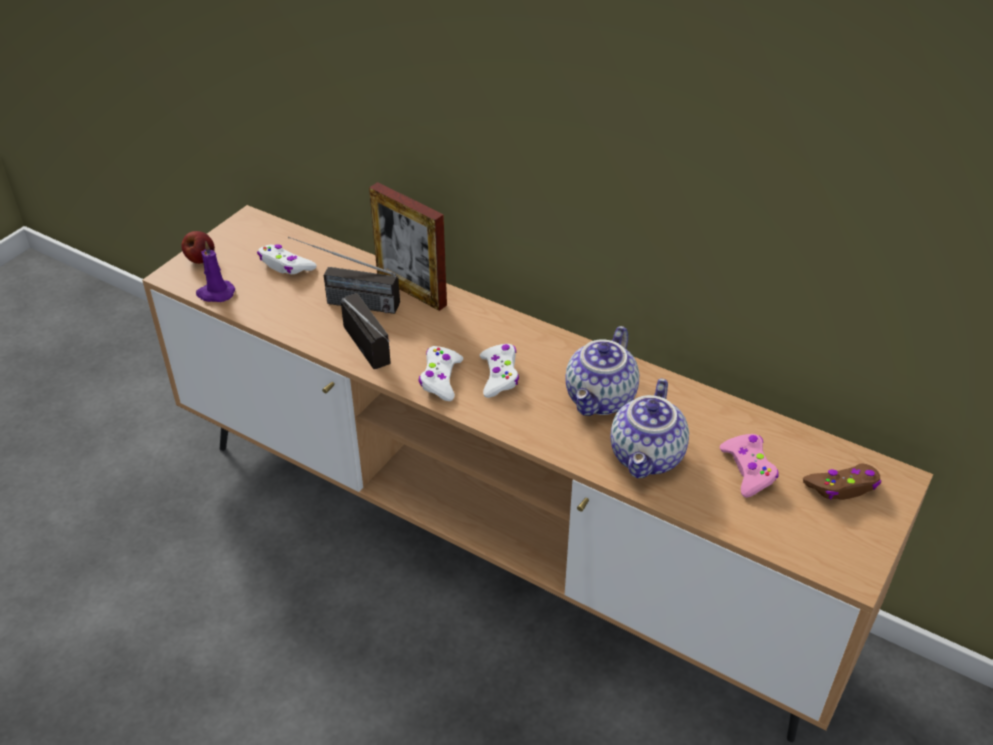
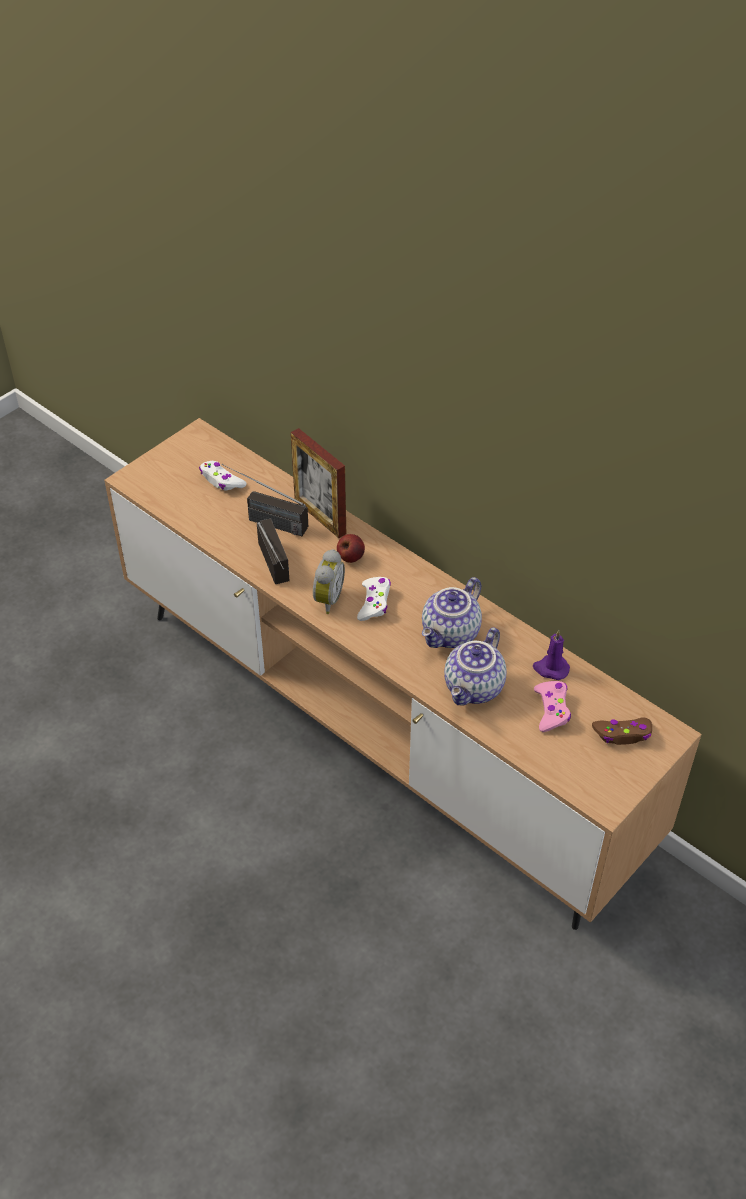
camera: 10 degrees right, 5 degrees up
(200, 259) = (153, 466): apple -> apple (350, 557)
(215, 293) = (160, 500): purple candle -> purple candle (550, 668)
(440, 379) = (326, 599): white game controller -> alarm clock

